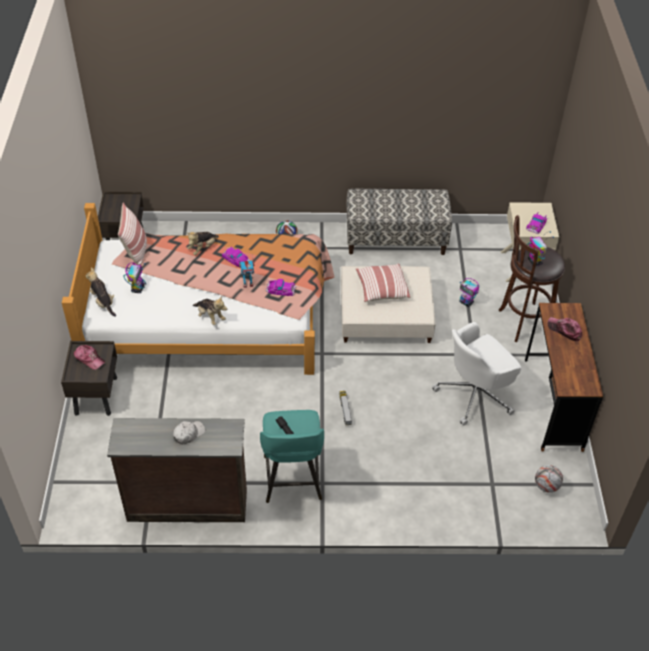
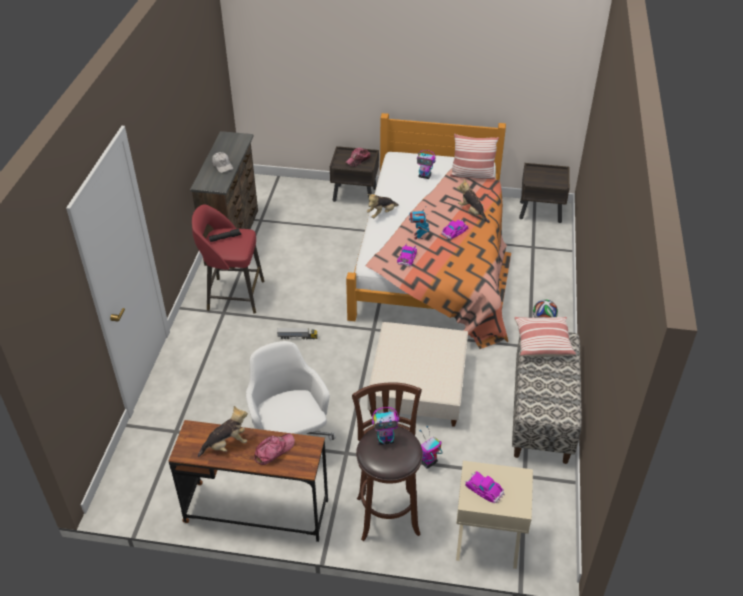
camera: 100 degrees right, 5 degrees down
(103, 302) = (411, 159): plush toy -> plush toy (226, 445)
(292, 480) = (233, 295): turquoise stool -> red stool
(381, 289) = (426, 357): pillow -> pillow (542, 343)
(546, 486) = (155, 476): football -> none

